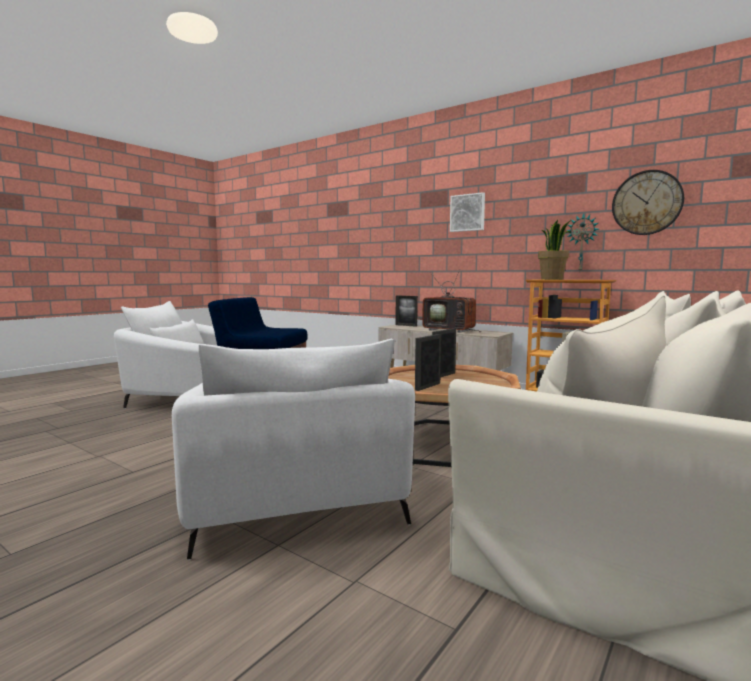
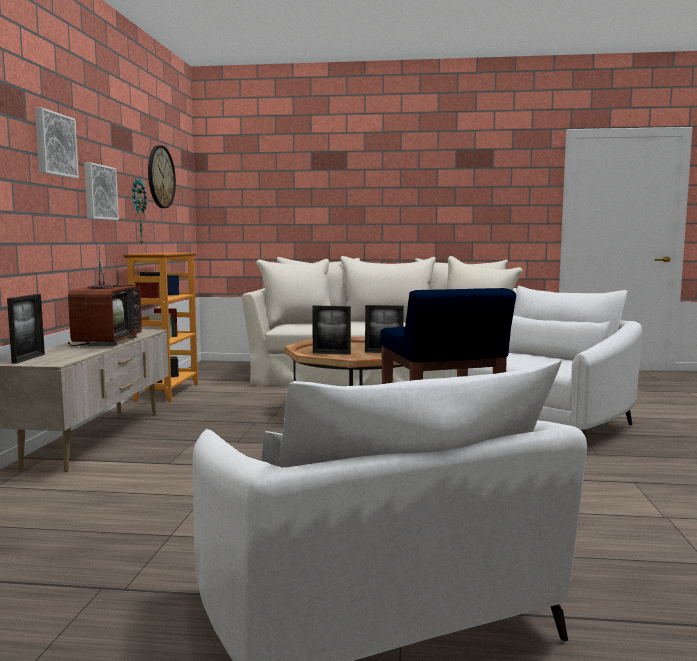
camera: 120 degrees left, 0 degrees up
(517, 234) = (99, 192): none -> picture
(552, 279) = (155, 253): potted plant -> none

